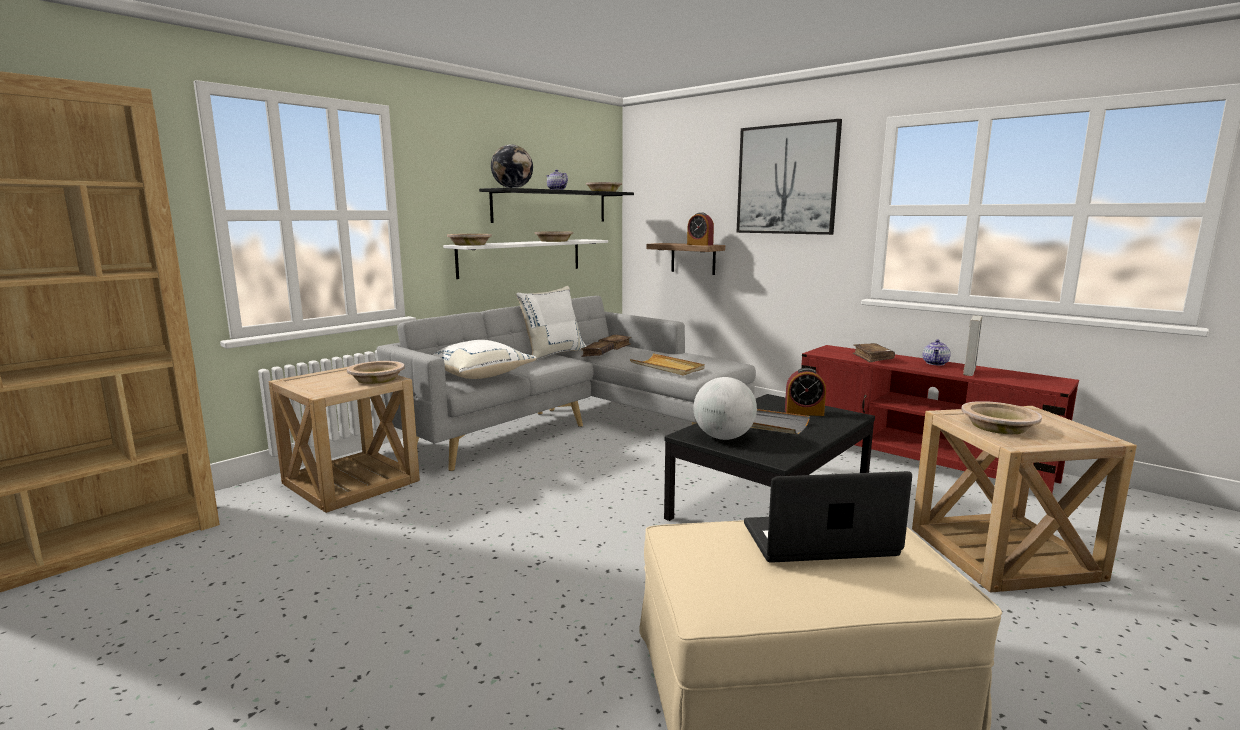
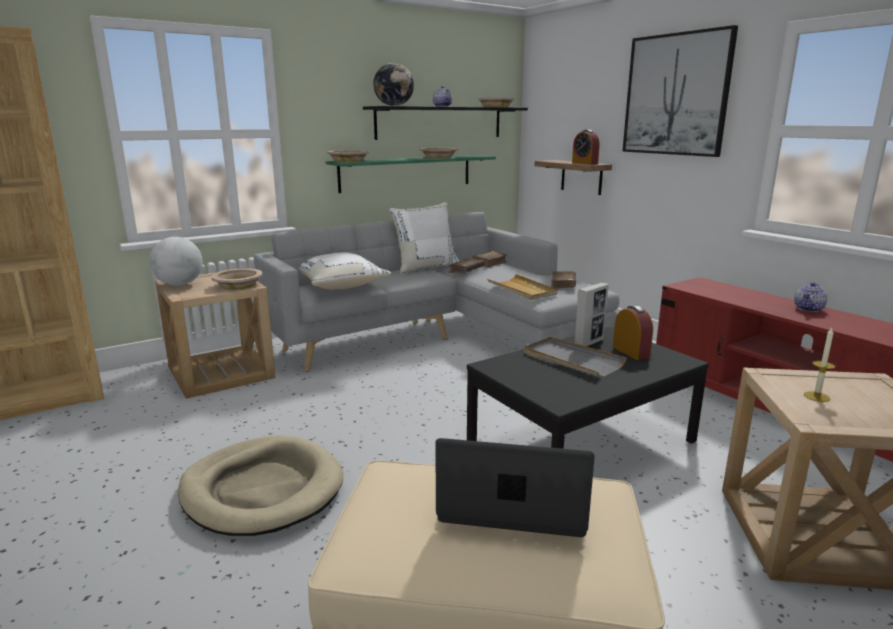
camera: 15 degrees right, 5 degrees up
(479, 591) = (262, 490): none -> beige dog bed
(521, 257) = (406, 173): white shelf -> green shelf
(723, 437) = (523, 372): globe -> globe (179, 284)
(804, 412) = (631, 352): alarm clock -> alarm clock turned 135 degrees counterclockwise
(872, 358) = (738, 296): brown book -> brown book (563, 285)
(969, 372) = (841, 323): picture frame -> picture frame (589, 343)
(998, 426) = (816, 396): beige bowl -> candle

